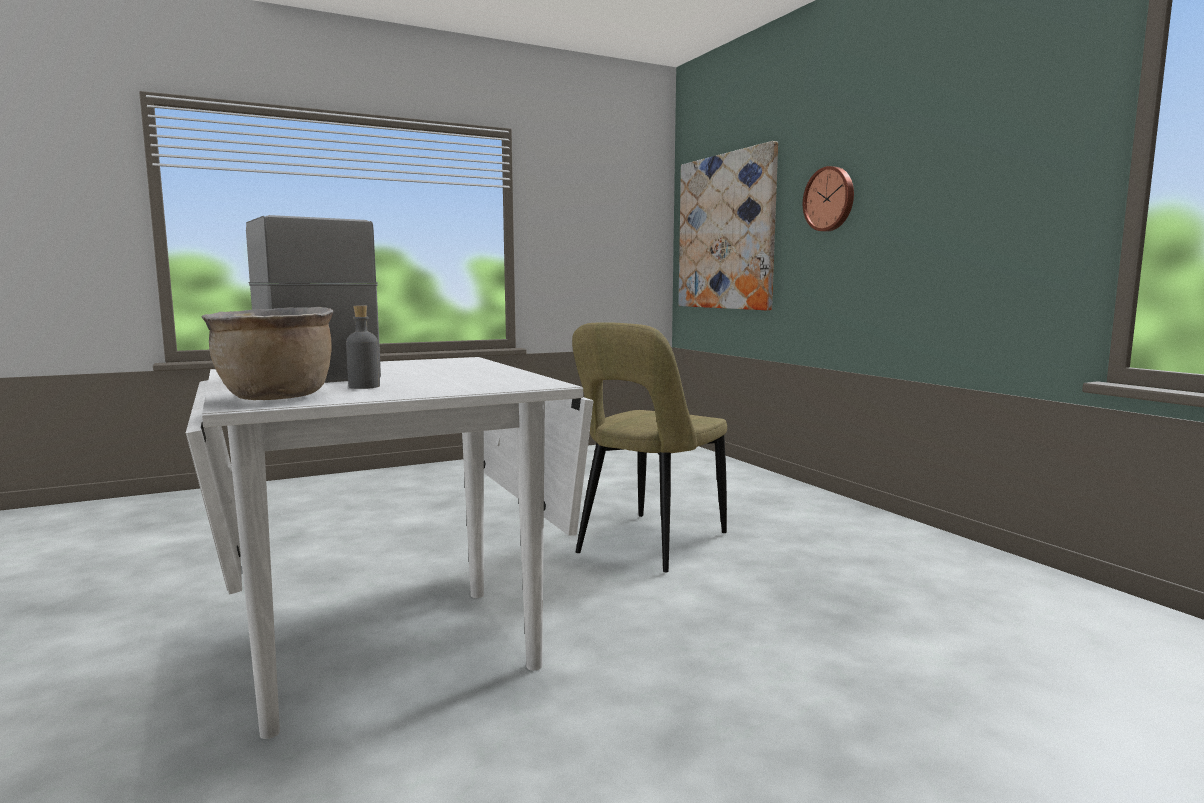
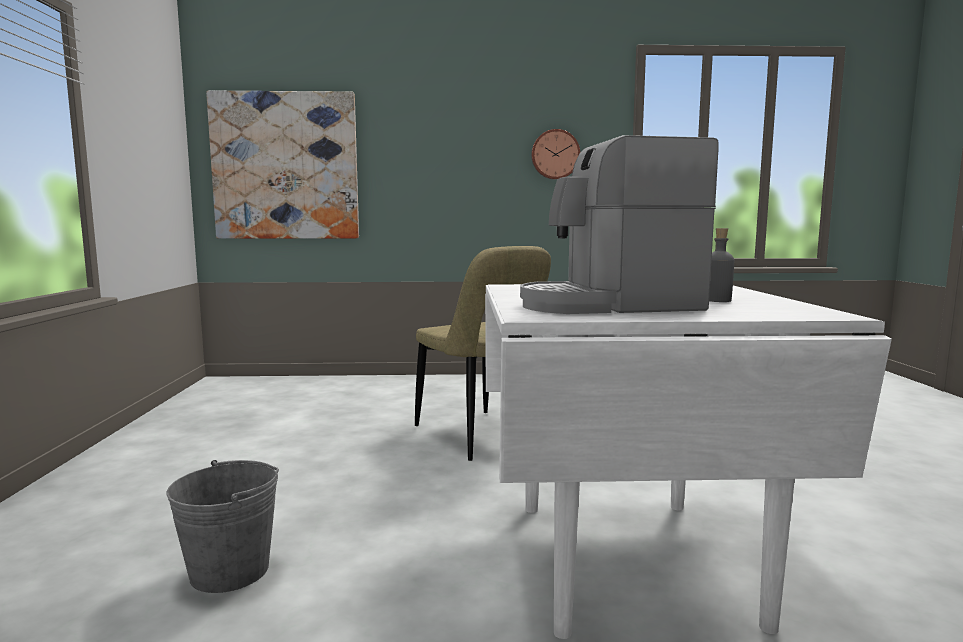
camera: 65 degrees left, 0 degrees up
(276, 398) = (792, 310): brown cooking pot -> none
(331, 530) = (230, 571): none -> grey bucket
(830, 199) = (419, 149): wall clock -> wall clock (555, 154)

